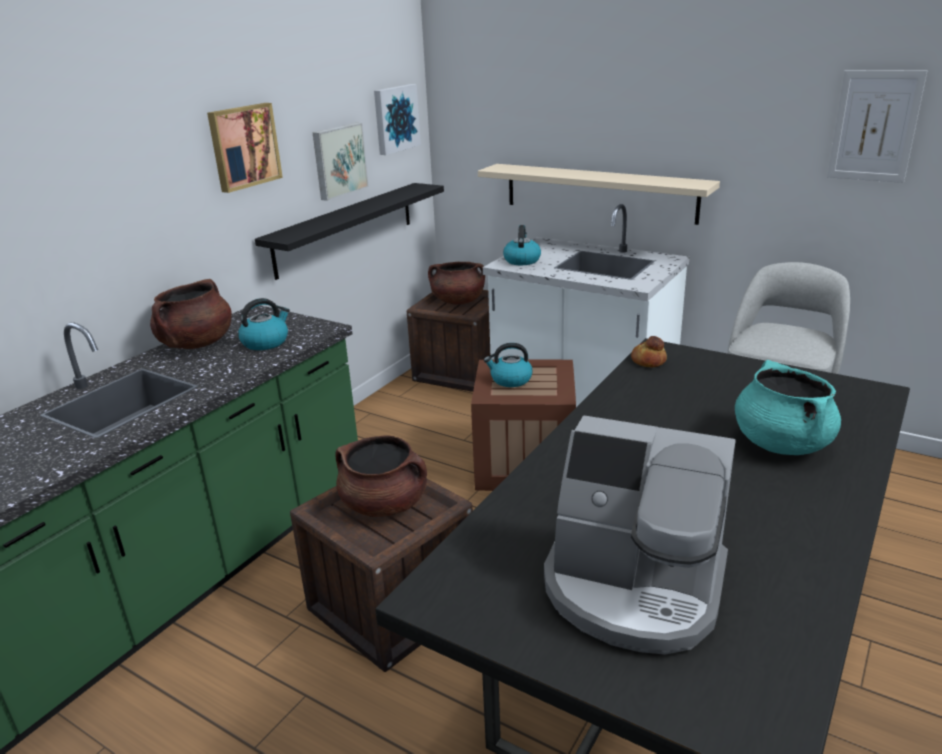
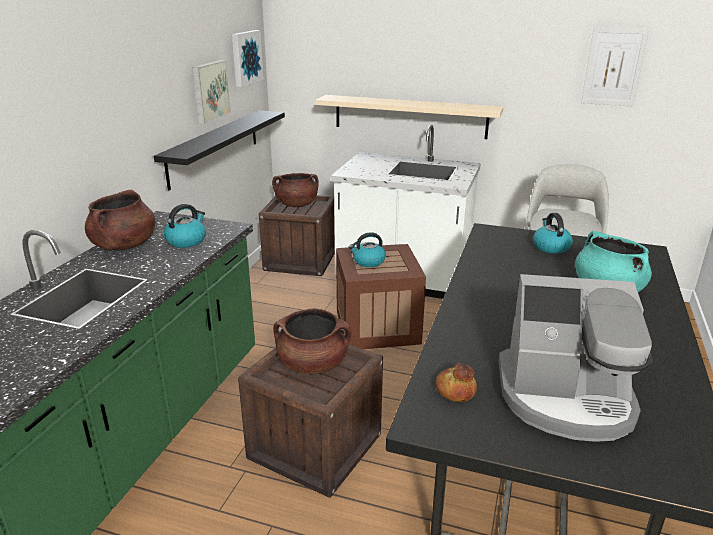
camera: 15 degrees left, 0 degrees up
(243, 146) = (145, 77): picture -> none
(522, 260) = (358, 169): kettle -> kettle (550, 247)
(648, 361) = (485, 239): bread -> bread (455, 390)

